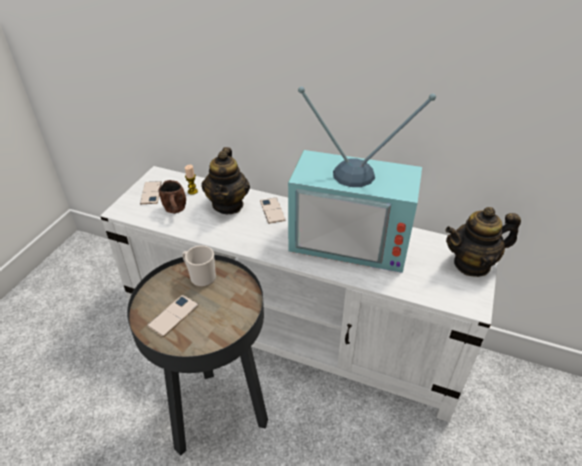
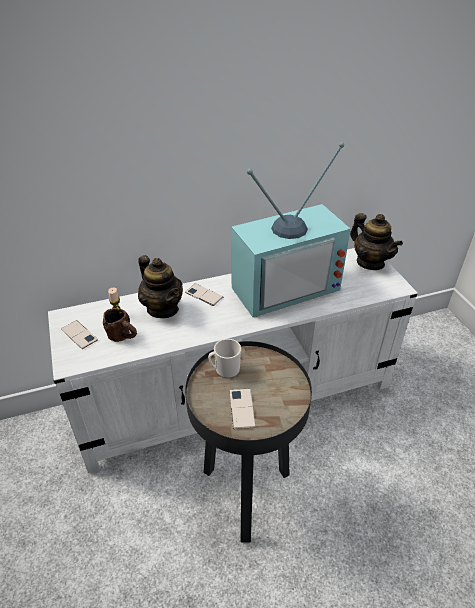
camera: 40 degrees left, 0 degrees up
(472, 264) = (370, 262): teapot -> teapot turned 75 degrees counterclockwise

